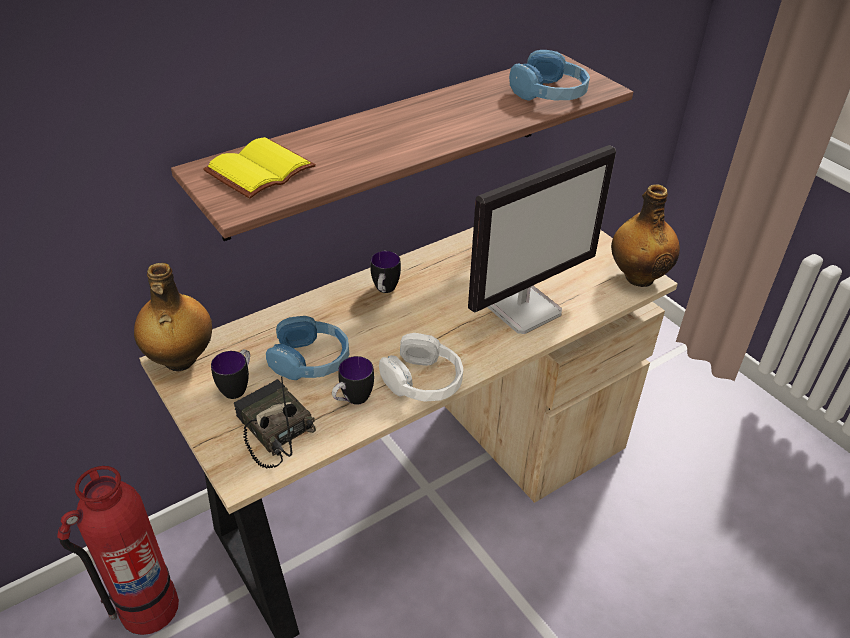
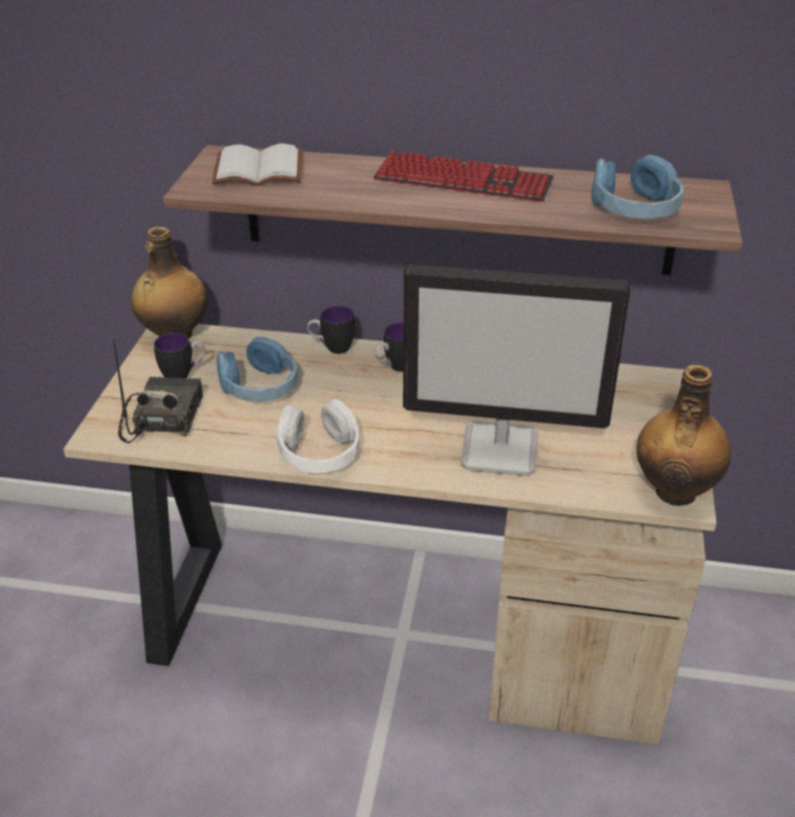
camera: 45 degrees right, 5 degrees down
(147, 608) = (98, 566): fire extinguisher -> none
(260, 172) = (257, 171): yellow book -> white book
(352, 400) = (245, 433): mug -> mug (332, 348)
(420, 117) = (463, 181): none -> keyboard

